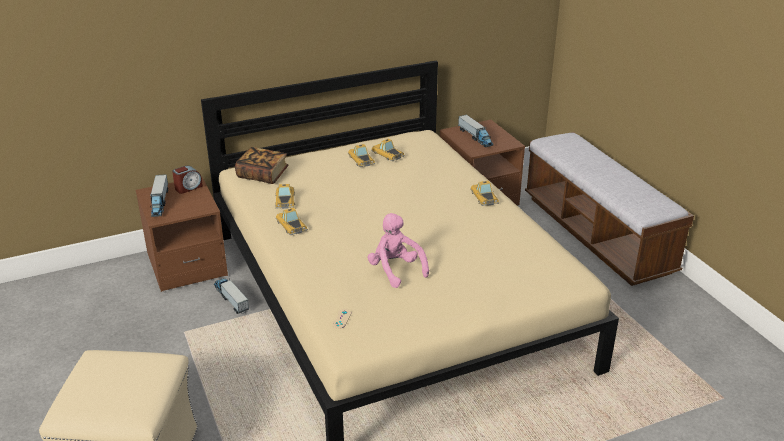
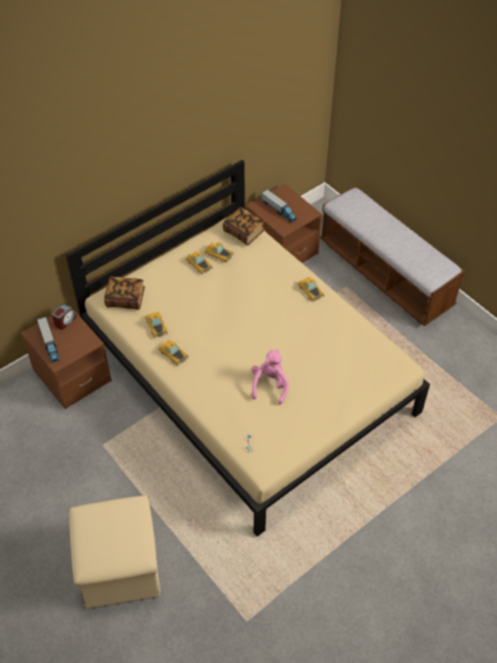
camera: 15 degrees left, 20 degrees up
(231, 299) = (124, 404): toy truck -> none
(395, 270) = (270, 385): pink plush toy -> pink plush toy turned 60 degrees clockwise
(424, 142) = (244, 232): none -> book

